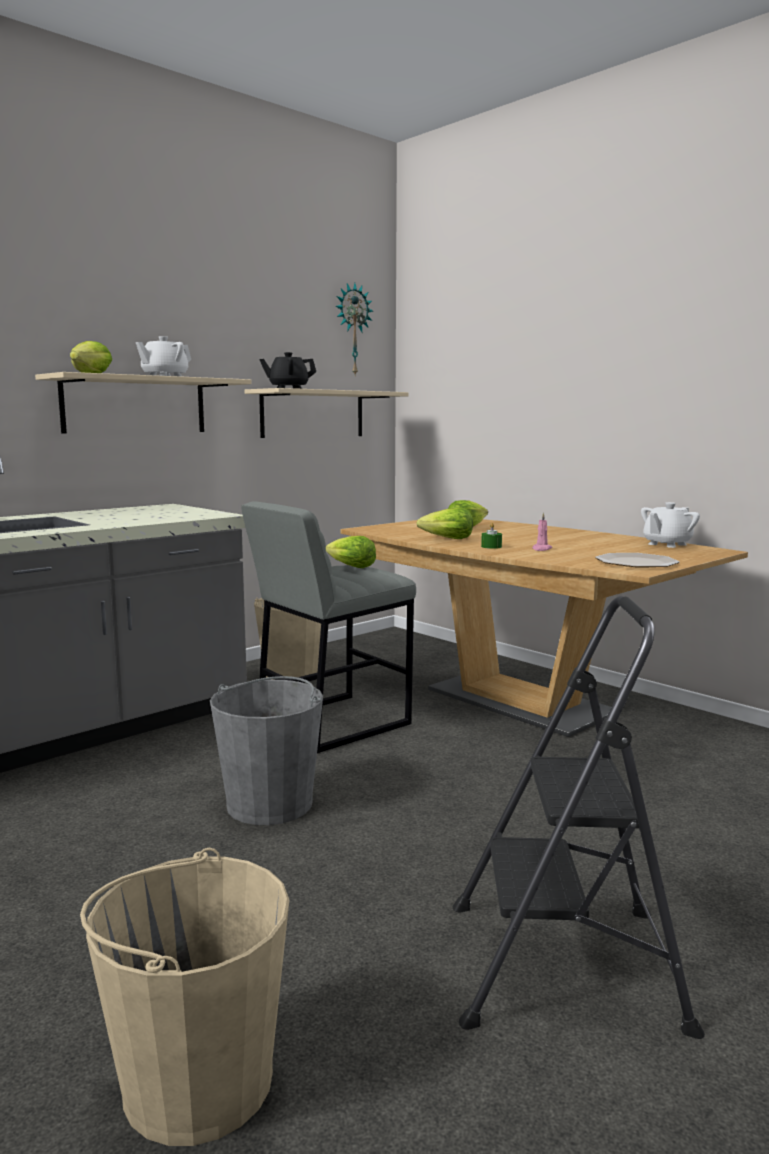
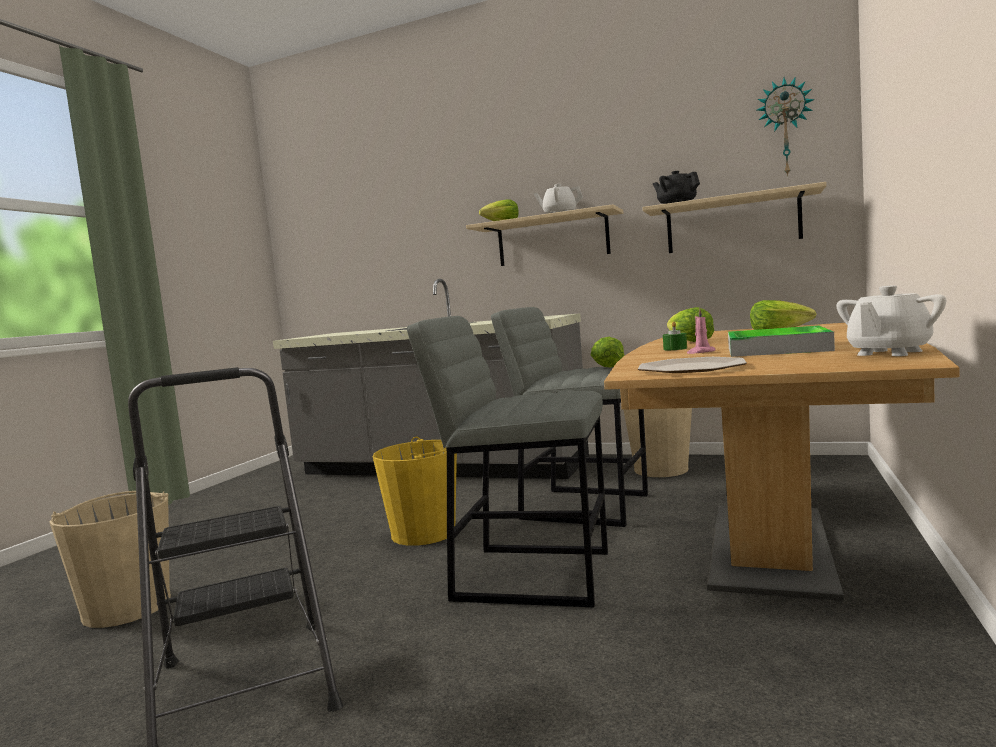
camera: 65 degrees right, 5 degrees down
(270, 803) = (424, 533): grey bucket -> yellow bucket
(464, 782) = (528, 575): none -> grey stool
(579, 544) = (777, 349): none -> tray
(667, 544) = (888, 353): white teapot -> white teapot turned 60 degrees counterclockwise

